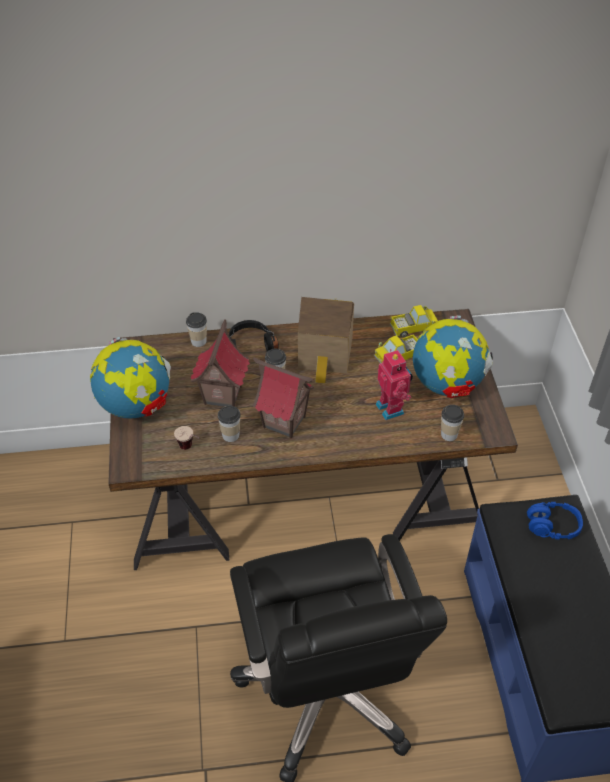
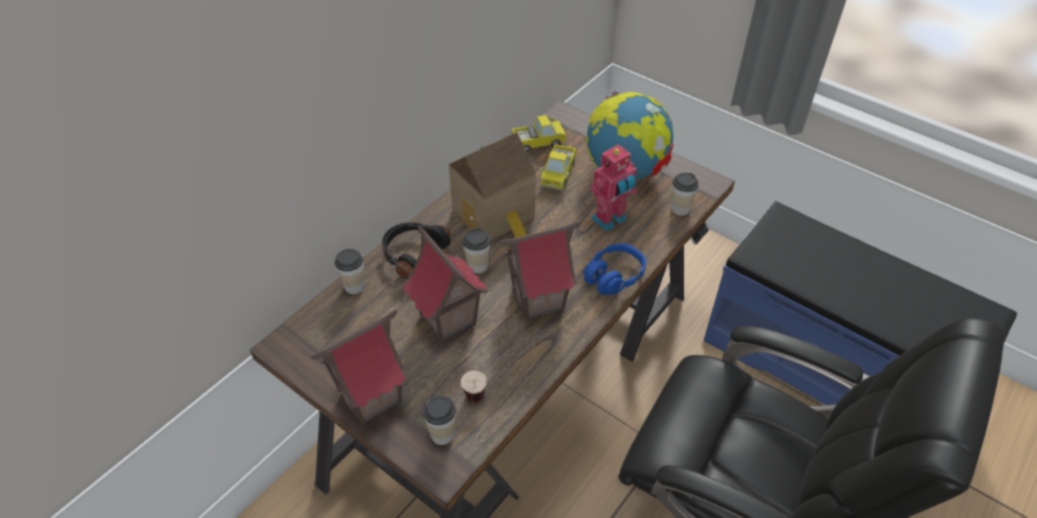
camera: 45 degrees left, 0 degrees up
(136, 406) = (371, 398): globe -> toy house
(230, 435) = (506, 350): cup -> cup (442, 434)
(391, 408) = (610, 220): toy robot -> toy robot turned 120 degrees clockwise
(413, 328) = (538, 143): toy truck -> toy truck turned 45 degrees clockwise
(552, 526) = (793, 236): blue headphones -> blue headphones (614, 276)

